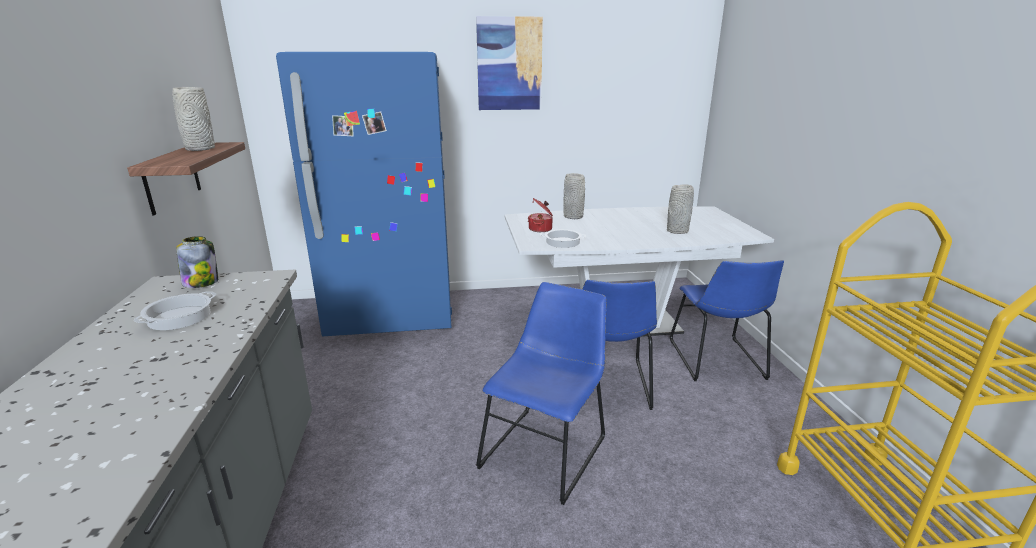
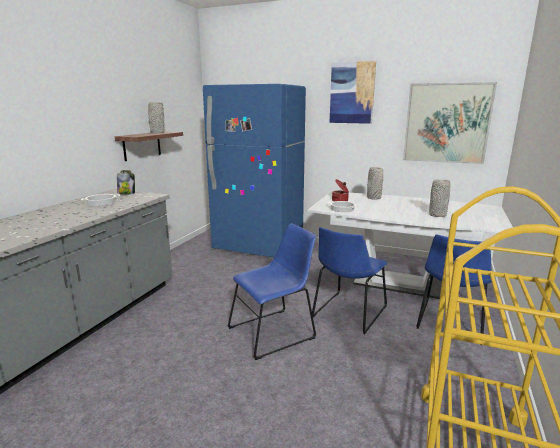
camera: 30 degrees right, 5 degrees down
(636, 106) = (446, 123): none -> picture

